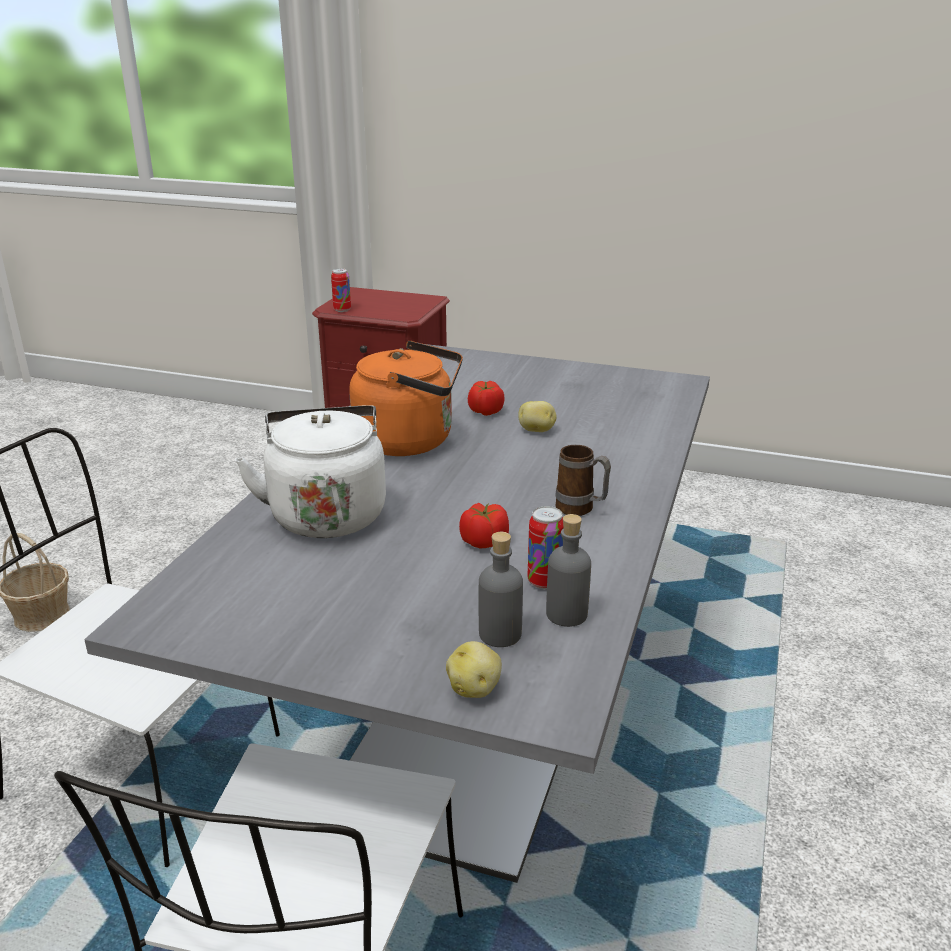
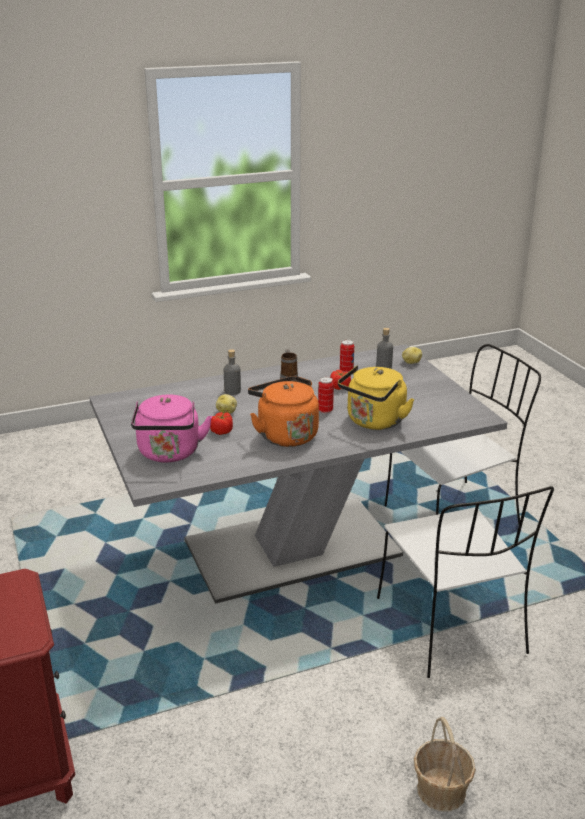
camera: 130 degrees left, 0 degrees up
(326, 513) = (374, 422): white kettle -> yellow kettle
(342, 310) = (31, 627): can -> can (325, 410)
(480, 375) = (169, 454): none -> pink kettle
(566, 614) = (357, 363): grey bottle -> grey bottle (232, 391)

